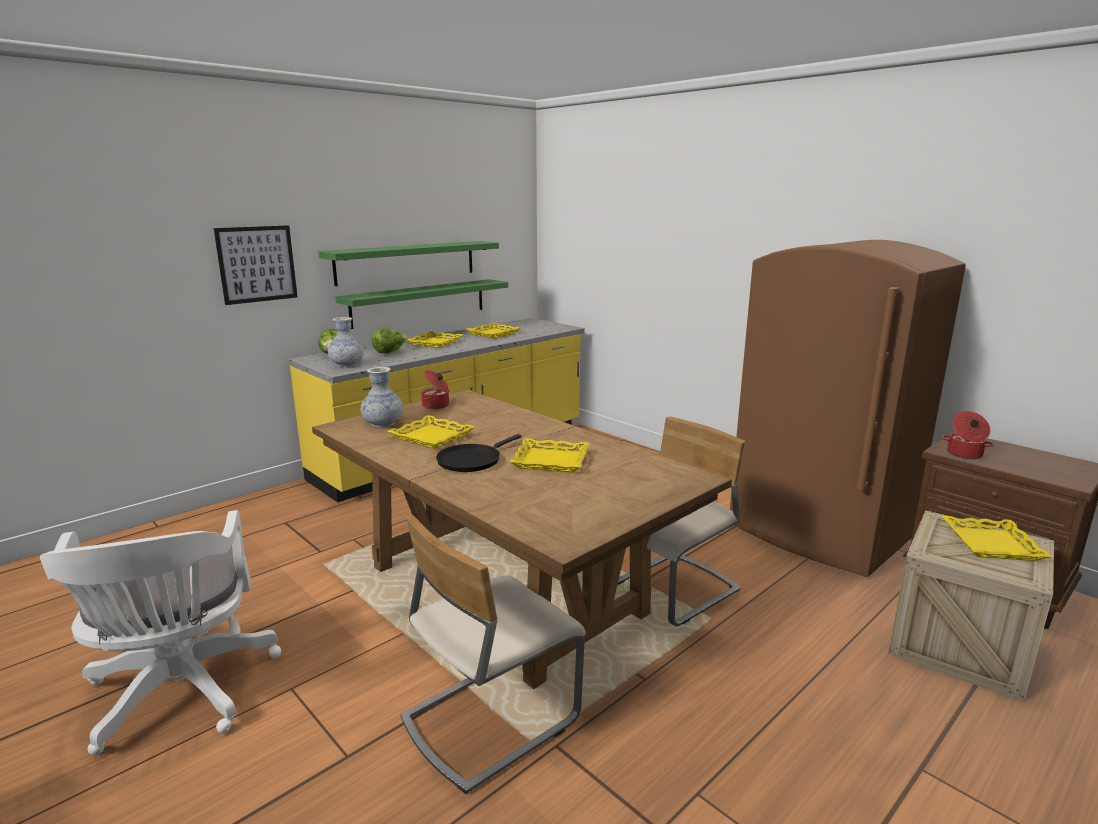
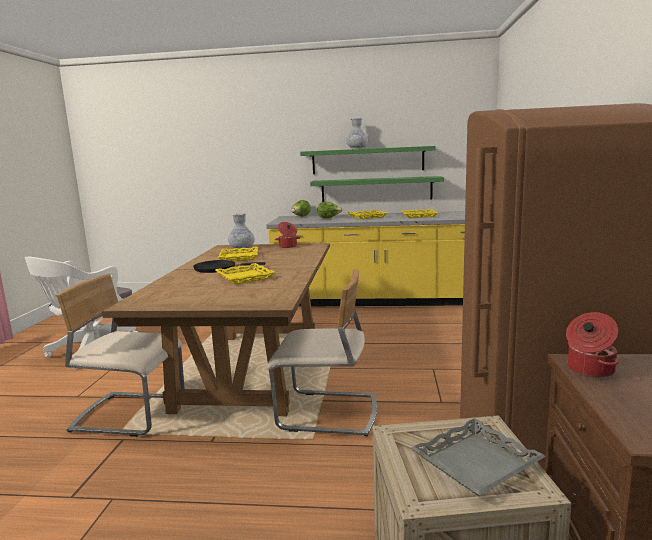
camera: 50 degrees right, 5 degrees down
(257, 264) = (266, 158): picture -> none
(347, 364) = (290, 220): vase -> vase (357, 149)
(992, 544) = (476, 463): yellow tray -> grey tray

